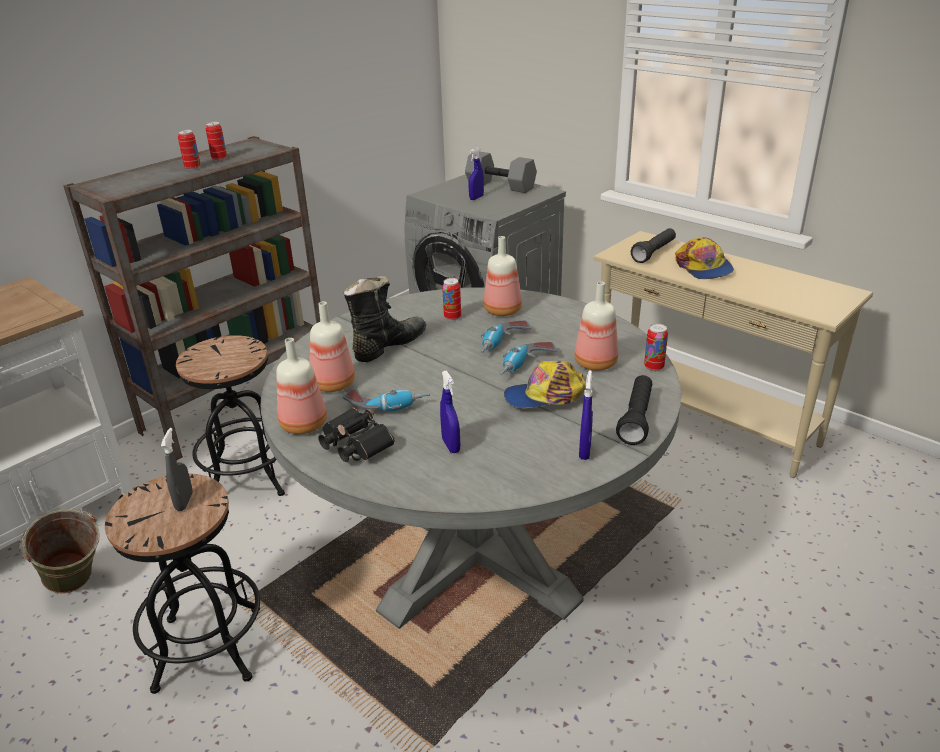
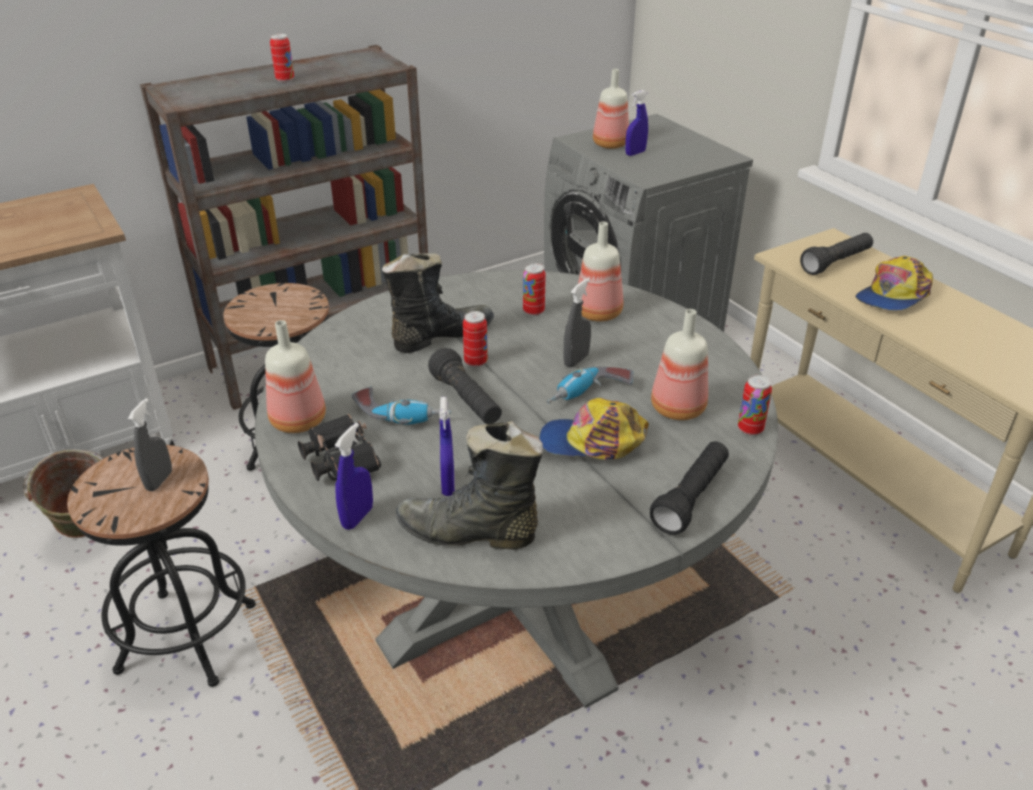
camera: 15 degrees right, 5 degrees up
(219, 159) = (320, 71): can -> can (476, 362)
(332, 384) = (353, 375): bottle -> bottle (609, 144)
(433, 386) = (466, 401): none -> black flashlight
(485, 474) = (469, 533): none -> black boot
(501, 186) = (675, 140): grey dumbbell -> none
(503, 344) = (576, 360): power drill -> grey spray bottle
(585, 451) = (604, 528): blue spray bottle -> blue spray bottle (357, 517)
(703, 268) = (893, 295): cap -> cap turned 45 degrees clockwise

